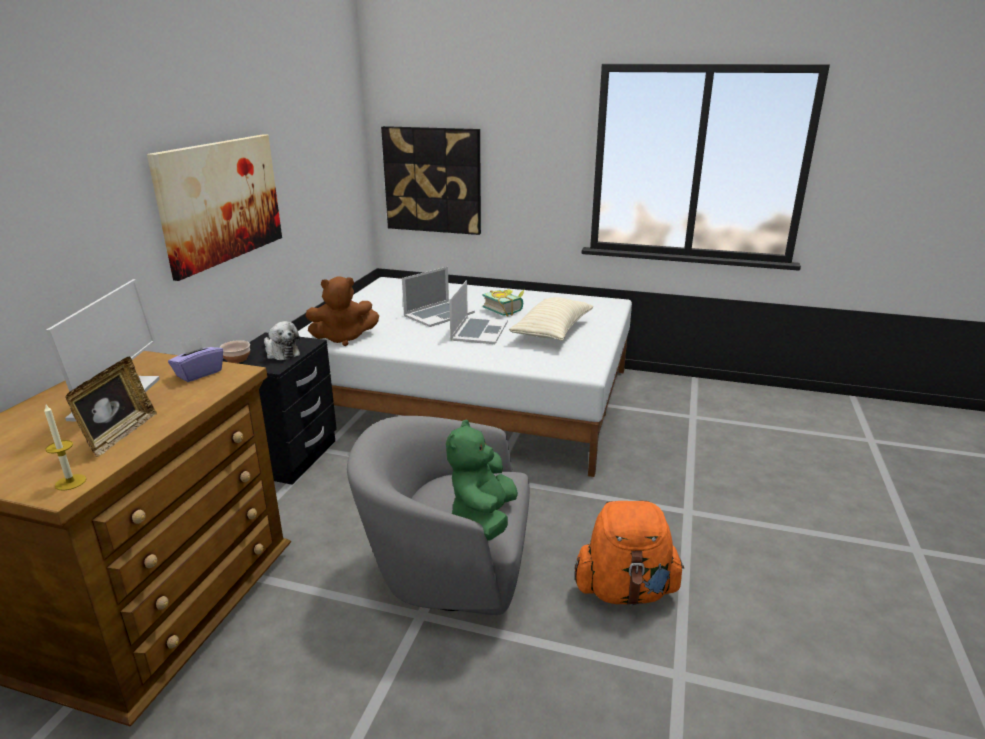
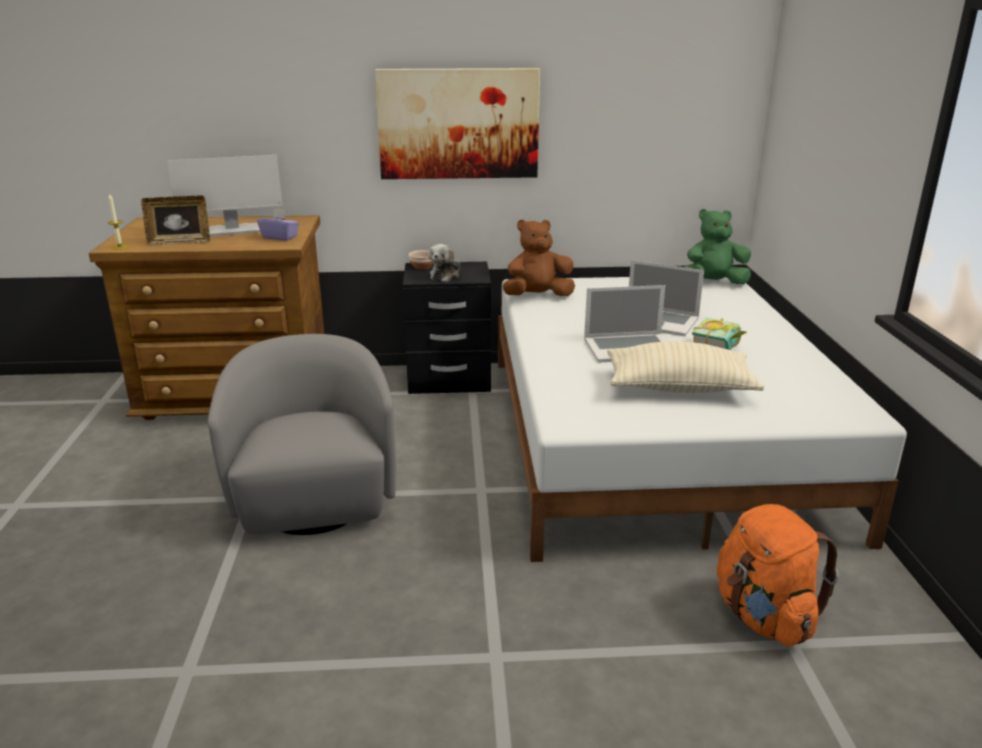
camera: 70 degrees right, 0 degrees up
(343, 338) = (537, 296): brown plush toy -> brown plush toy turned 105 degrees clockwise
(432, 180) = (795, 162): picture -> none
(483, 518) = (272, 441): green plush toy -> green plush toy (713, 283)
(625, 590) = (312, 616): orange backpack -> orange backpack (763, 616)

